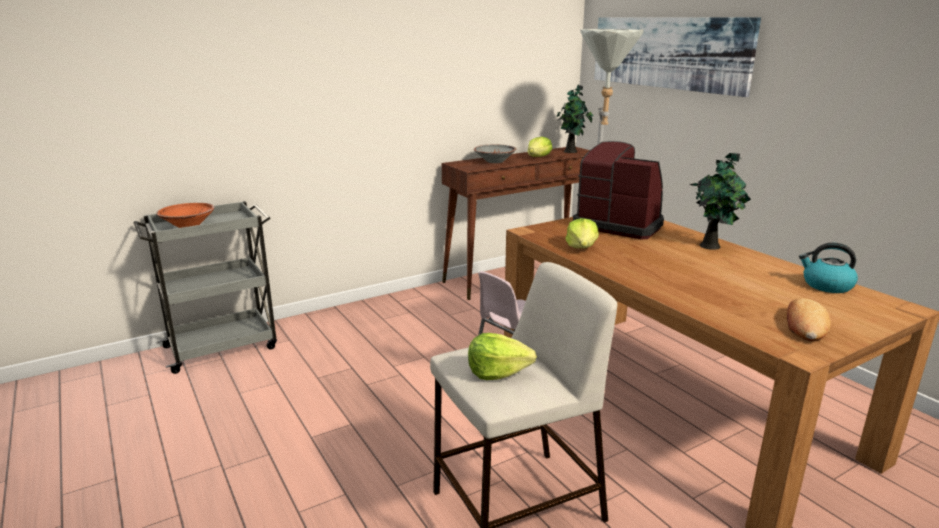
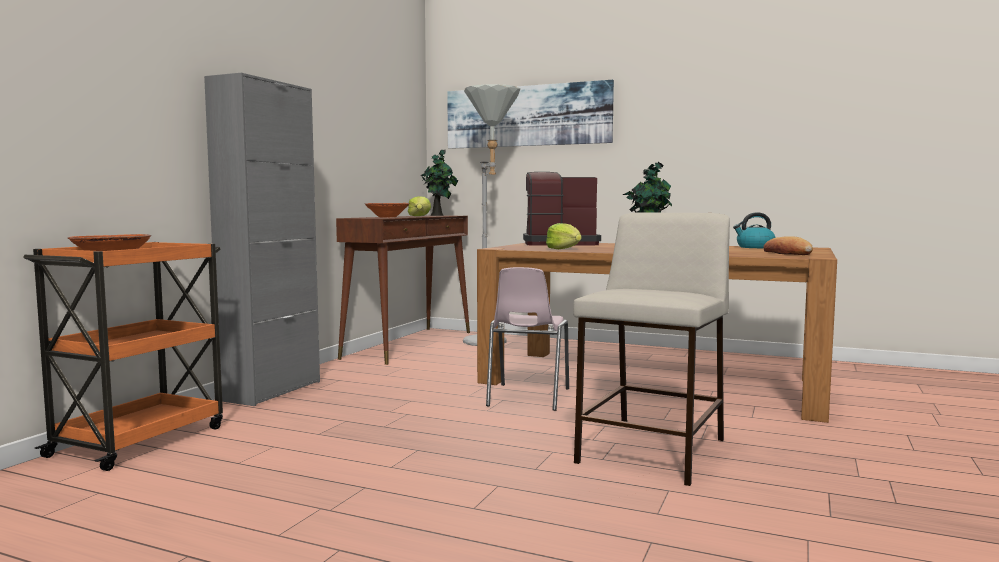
camera: 35 degrees left, 15 degrees down
(223, 347) = (141, 440): grey cart -> orange cart
(352, 313) = (272, 391): none -> grey cabinet
(495, 161) = (387, 217): grey bowl -> orange bowl
(497, 372) = (651, 291): lettuce -> none

